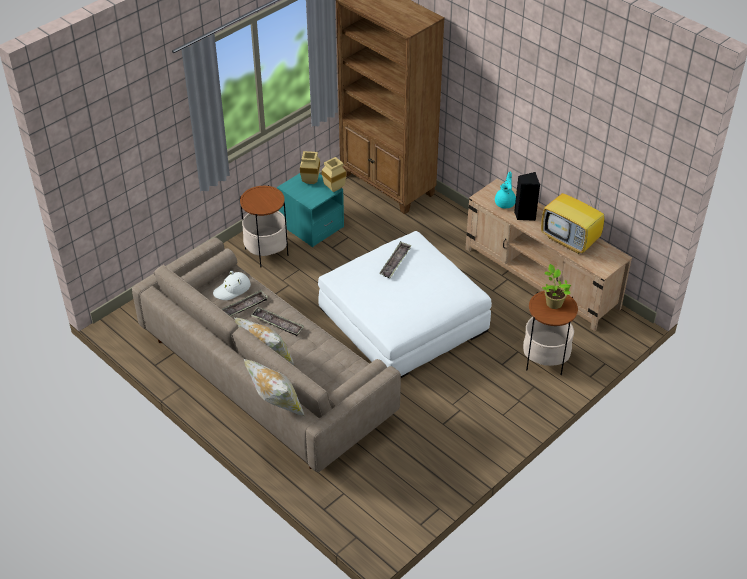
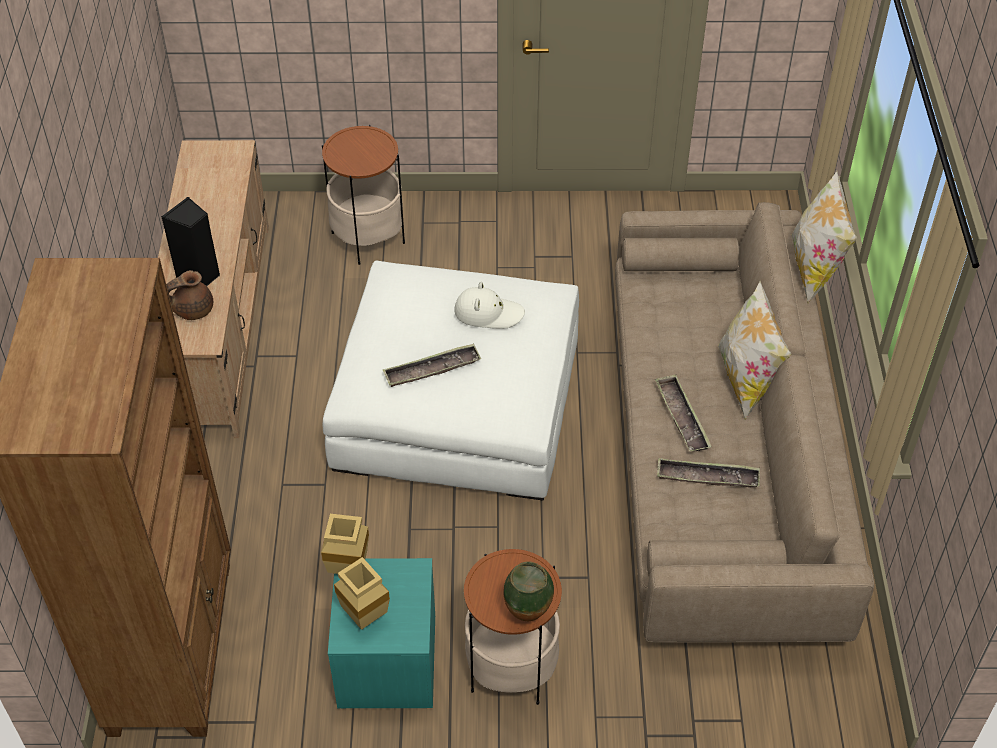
camera: 135 degrees left, 5 degrees up
(232, 289) = (692, 519): white hat -> white hat (488, 313)
(247, 195) = (528, 616): none -> vase
(505, 202) = (191, 309): turquoise teapot -> brown teapot
(553, 302) = (352, 154): potted plant -> none
(571, 241) = (208, 204): television -> none

